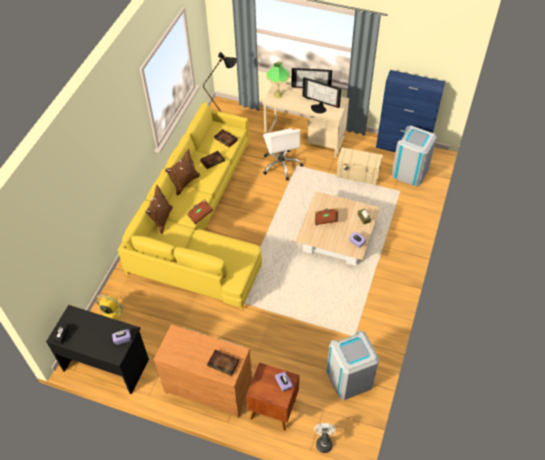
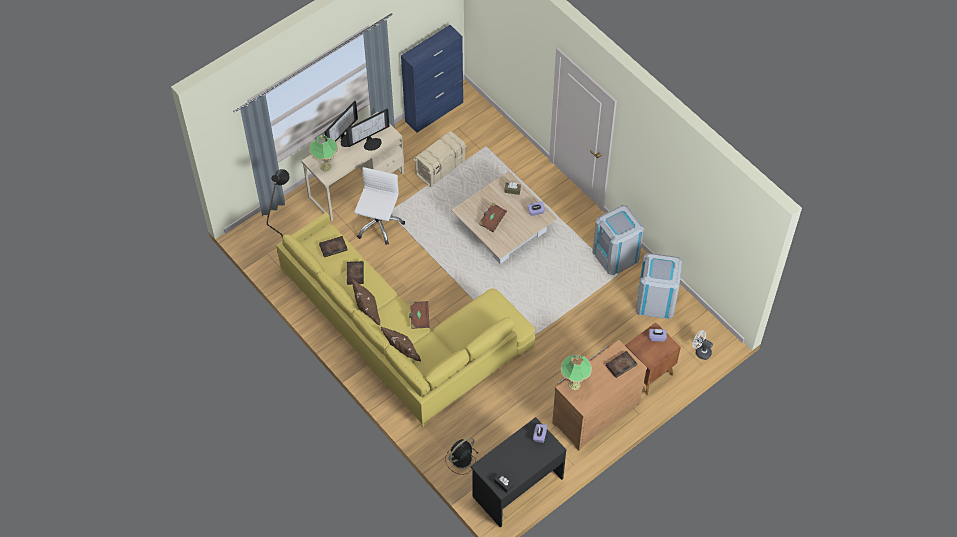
camera: 60 degrees left, 5 degrees up
(111, 313) = (460, 459): yellow fan -> black fan
(181, 337) = (574, 384): none -> table lamp
(281, 165) = (378, 224): white office chair -> white office chair turned 90 degrees counterclockwise
(410, 172) = (469, 124): grey trash can -> grey trash can (616, 255)

